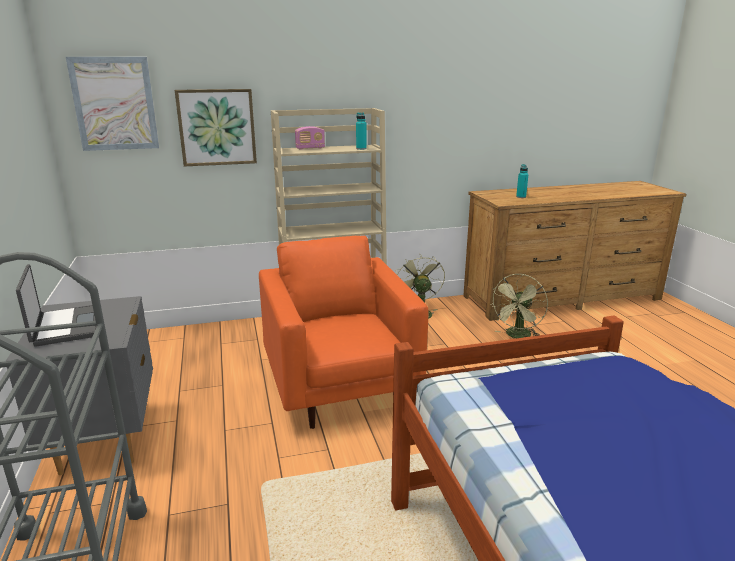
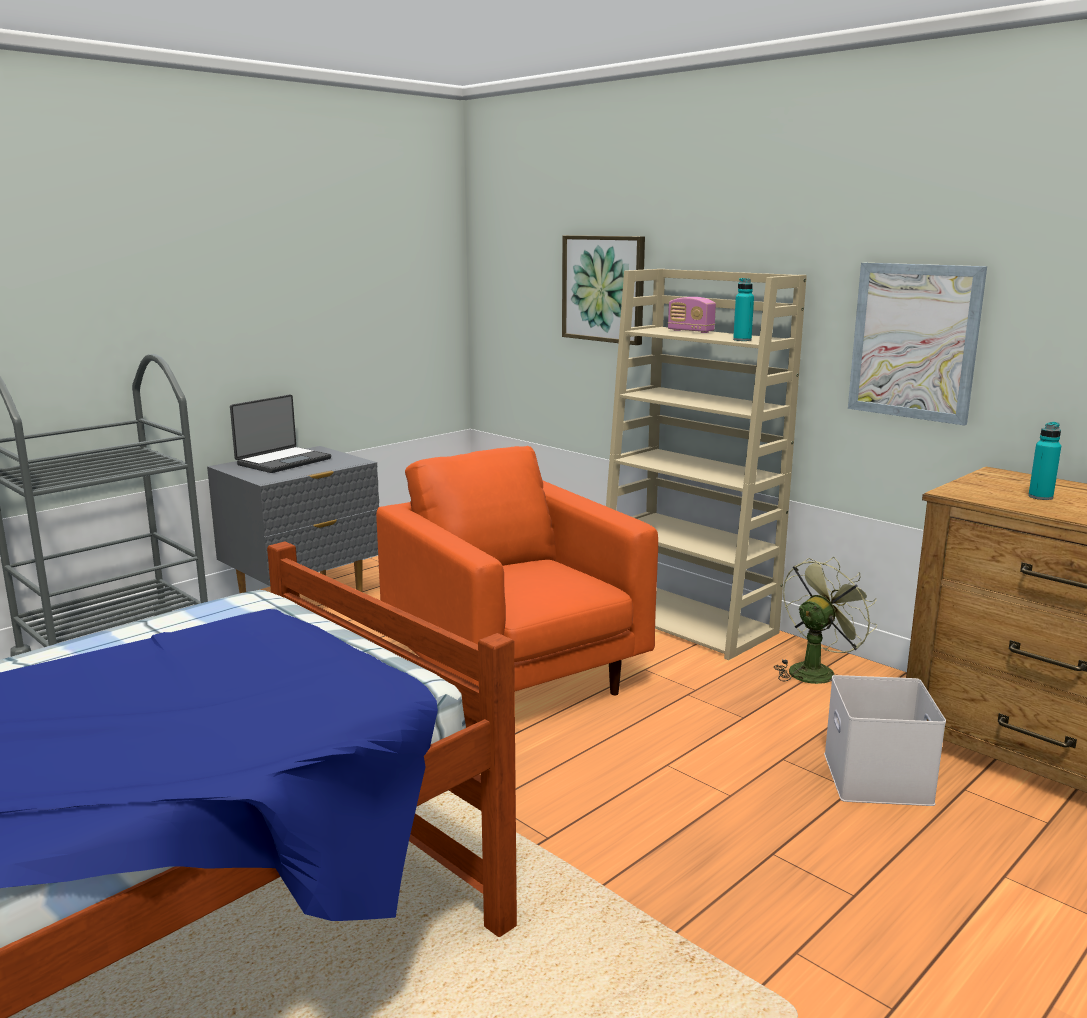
camera: 60 degrees right, 5 degrees down
(114, 104) = (515, 251): picture -> picture (914, 341)
(340, 387) = (516, 676): orange armchair -> orange armchair turned 75 degrees counterclockwise
(517, 336) = (879, 779): green fan -> white storage box

